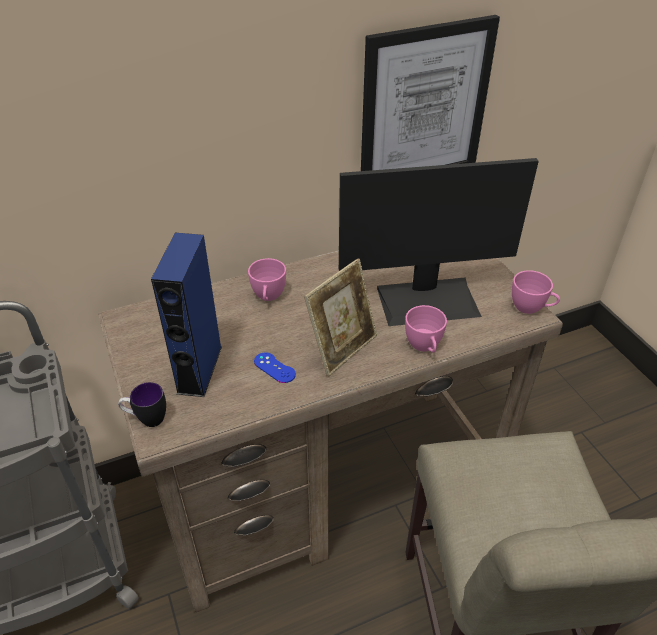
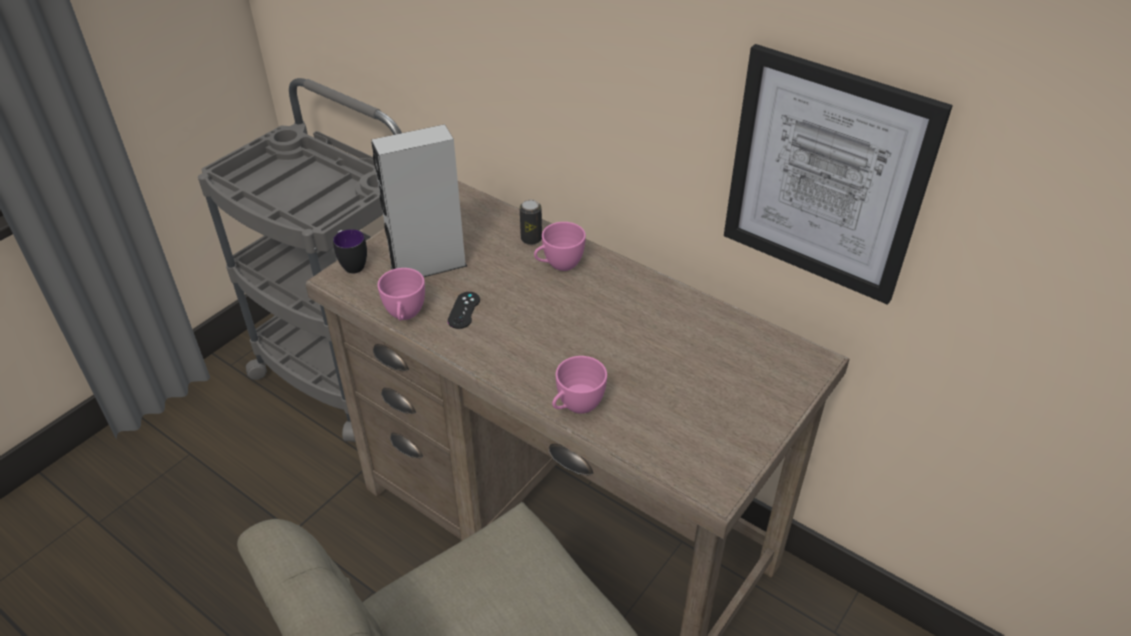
camera: 60 degrees right, 0 degrees up
(199, 369) = (428, 266): blue speaker -> grey speaker
(224, 299) = (531, 239): none -> can
(274, 368) = (464, 310): blue game controller -> black game controller
(342, 348) = (525, 345): picture frame -> none
(428, 300) = (658, 383): monitor -> none
(531, 308) = (725, 482): pink cup -> pink cup (404, 315)

